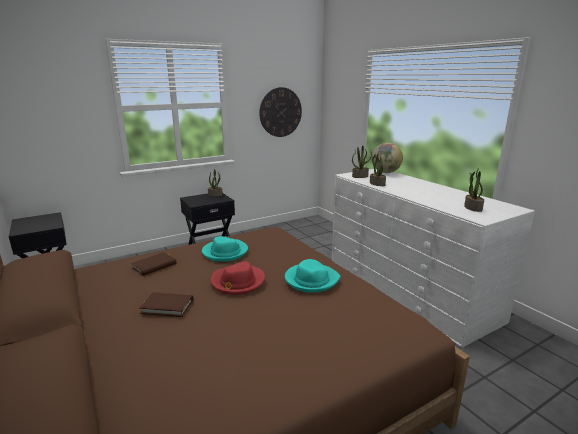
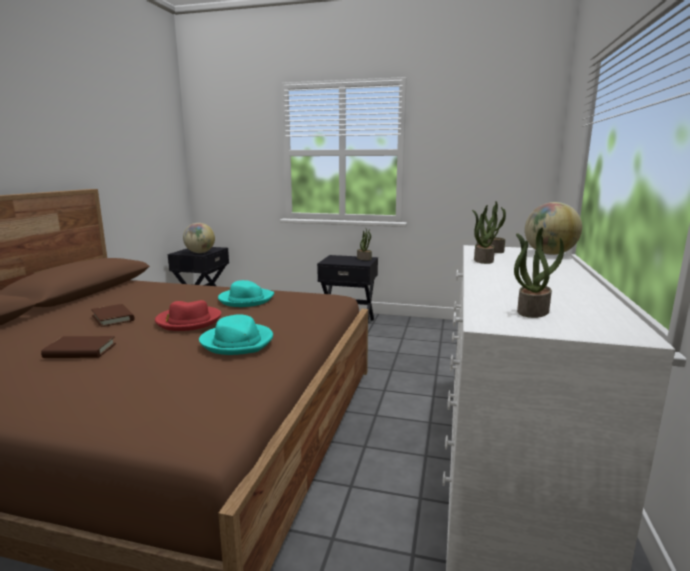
camera: 45 degrees right, 5 degrees down
(47, 225) = (200, 253): none -> globe
(154, 266) = (180, 292): brown book -> brown book (80, 351)
(280, 112) = (484, 165): wall clock -> none

